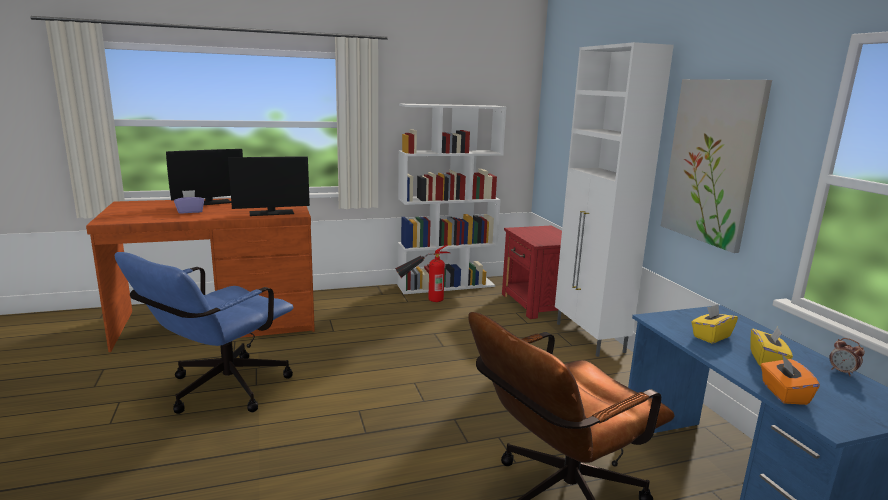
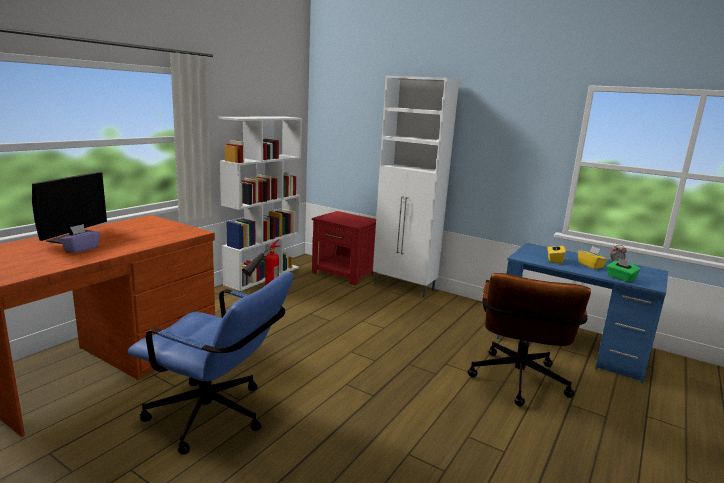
camera: 40 degrees left, 0 degrees up
(219, 391) = (216, 418): blue office chair -> blue office chair turned 60 degrees counterclockwise
(271, 213) = (171, 235): monitor -> none
(712, 162) = (496, 156): picture -> none
(783, 394) = (620, 278): orange tissue box -> green tissue box

